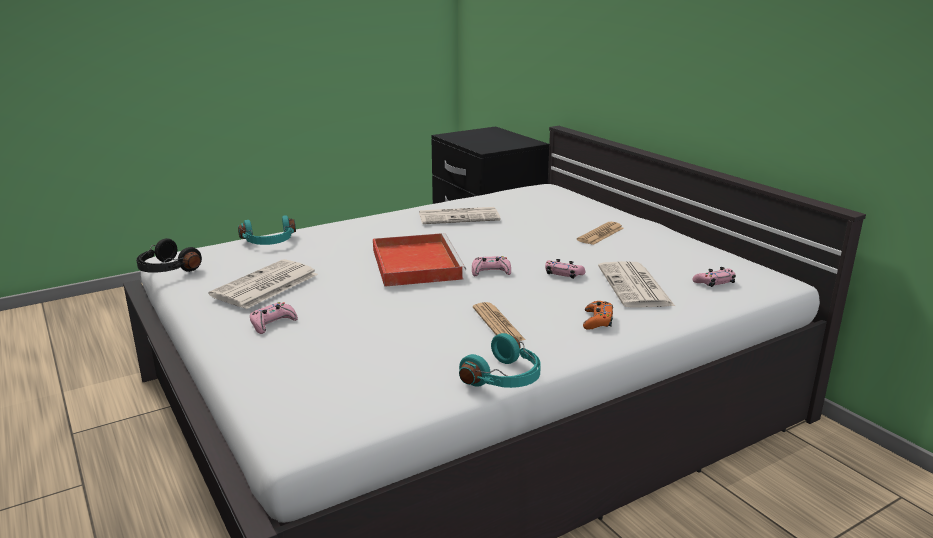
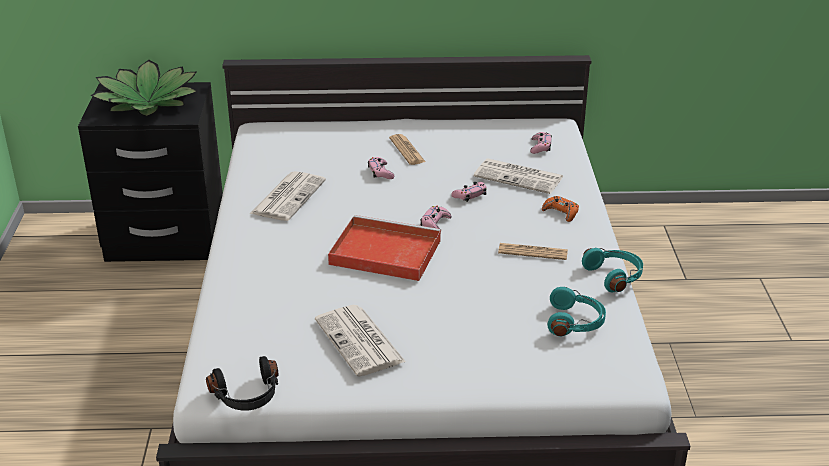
camera: 60 degrees left, 10 degrees up
(269, 242) = (237, 318): turquoise headphones -> turquoise headphones (575, 322)
(272, 323) = (442, 355): pink game controller -> pink game controller (380, 172)
(490, 139) = (148, 102): none -> potted plant

